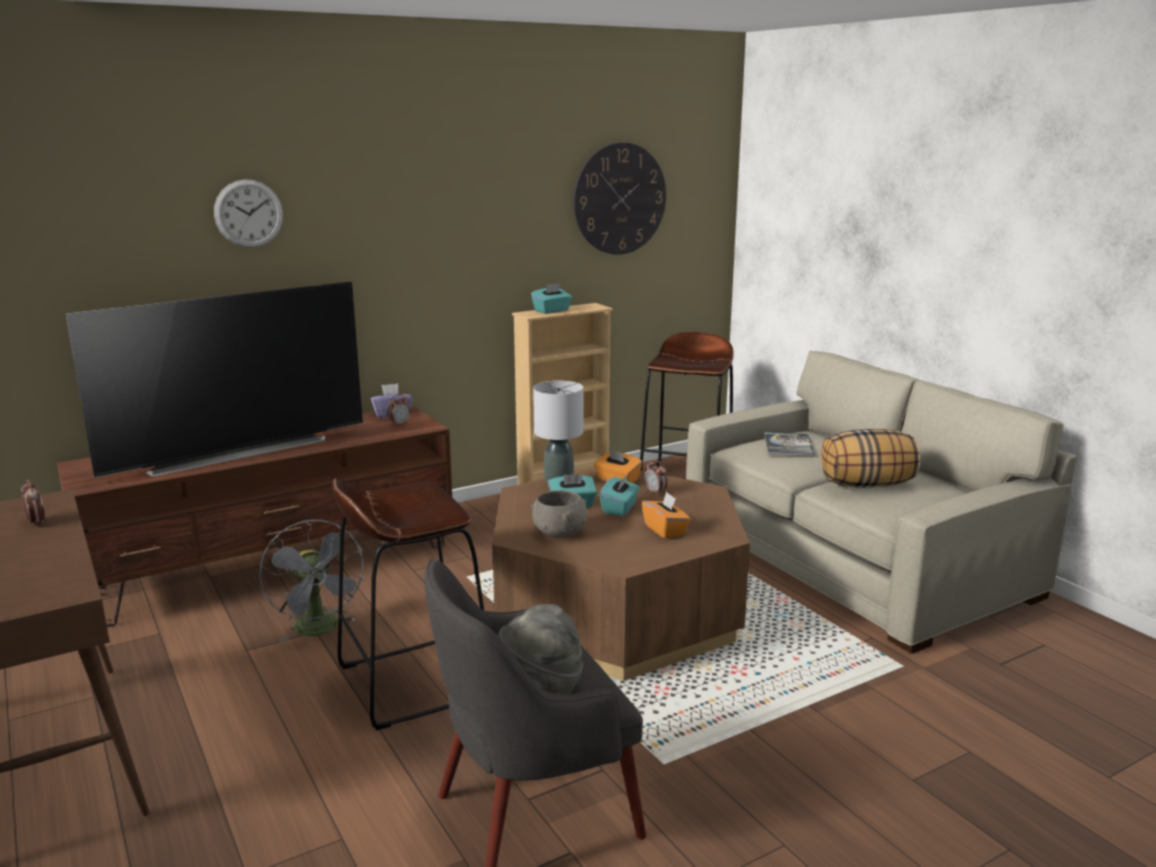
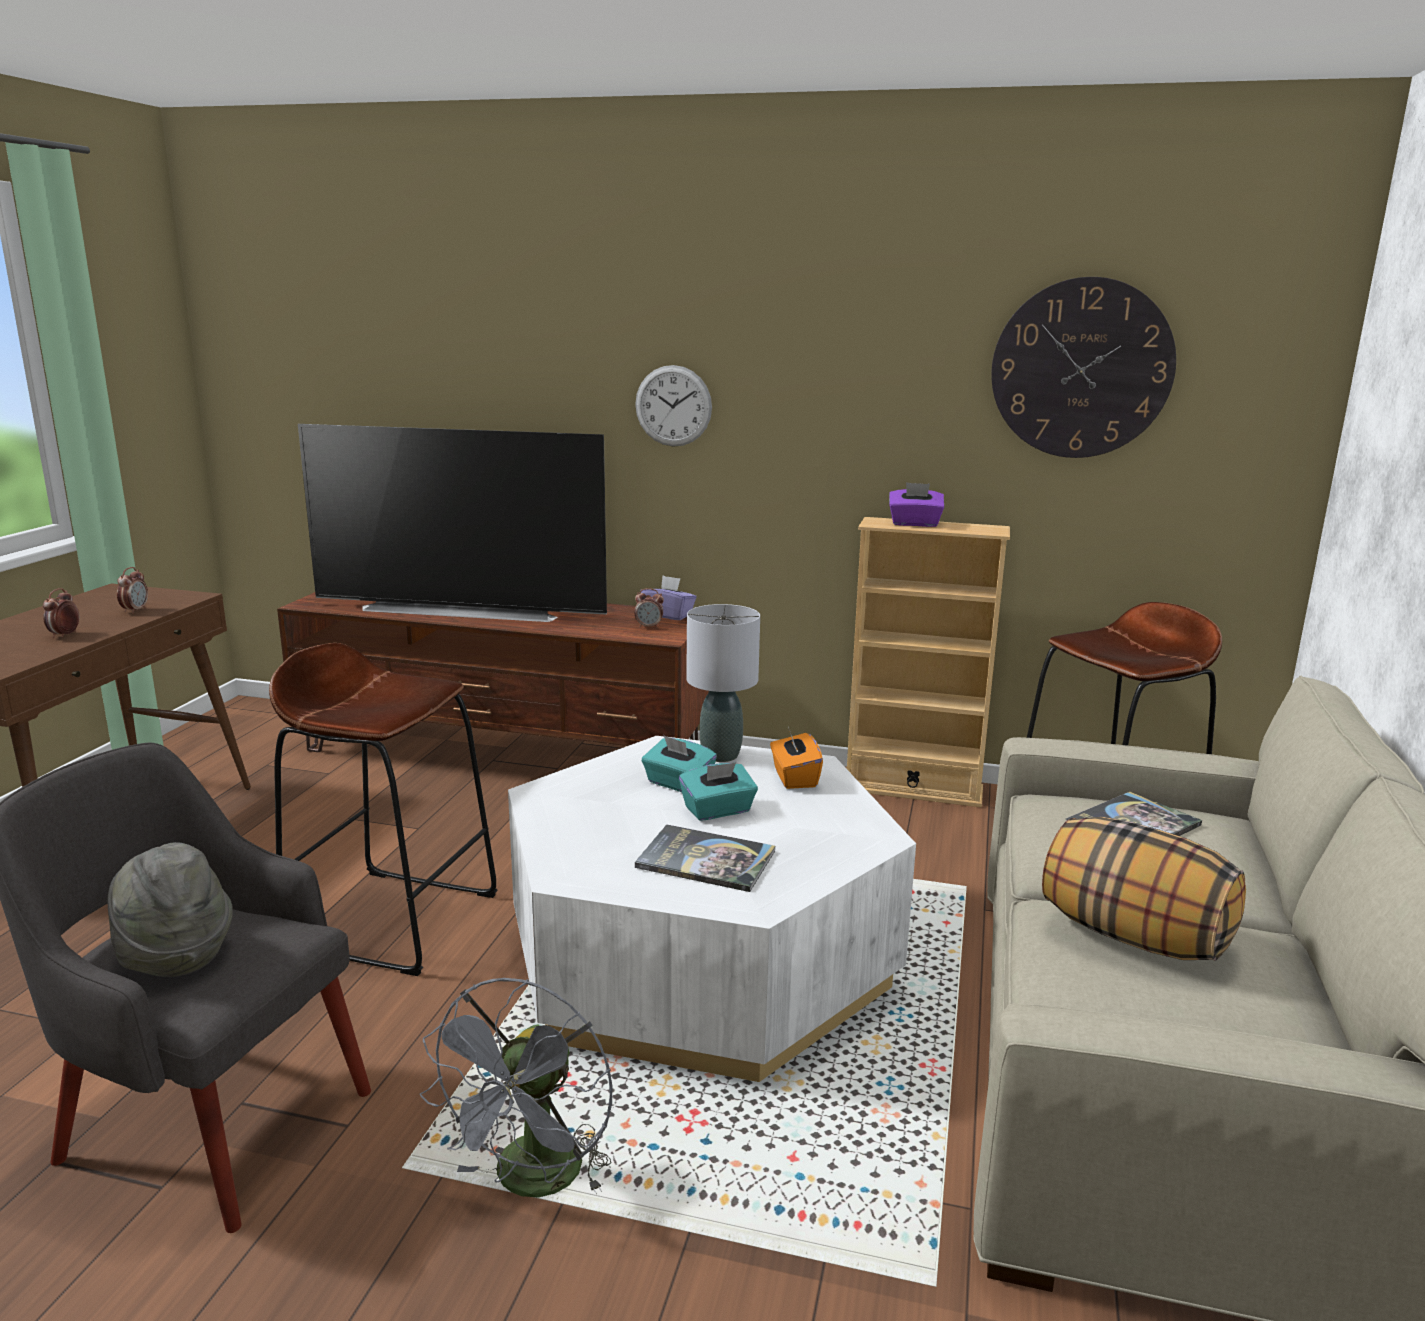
camera: 45 degrees right, 0 degrees up
(248, 213) = (540, 343): wall clock -> wall clock (673, 406)
(320, 630) = (423, 829): grey fan -> grey fan (533, 1182)
(552, 311) = (914, 524): turquoise tissue box -> purple tissue box
(560, 532) = (594, 807): grey bowl -> none
(616, 610) = (701, 958): brown coffee table -> white coffee table
(655, 492) = (807, 810): alarm clock -> alarm clock (64, 635)
(665, 530) = (706, 860): orange tissue box -> book

